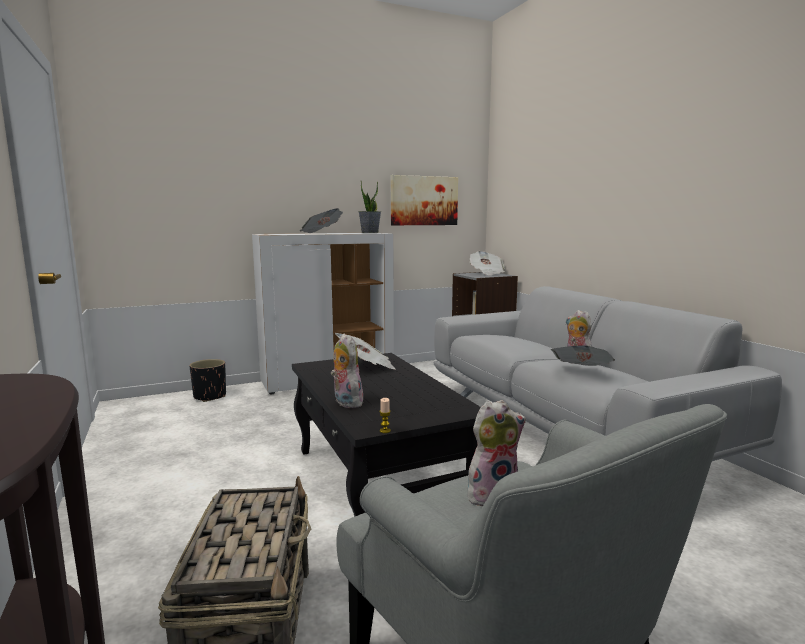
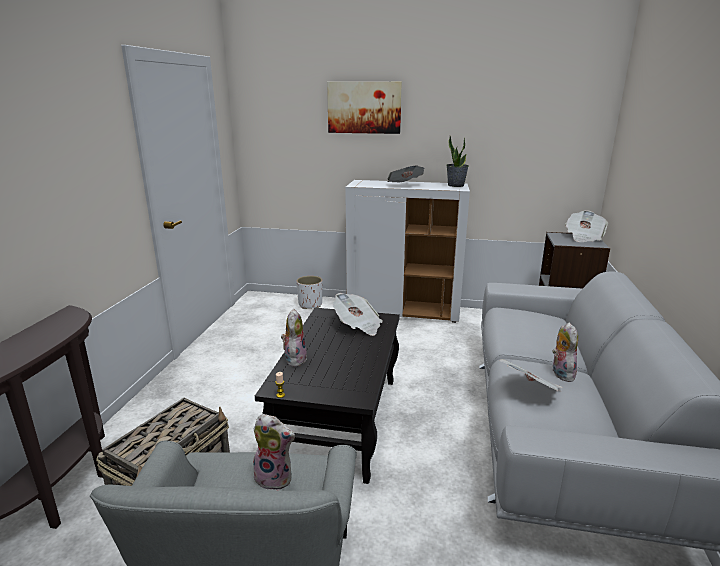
camera: 35 degrees right, 10 degrees up
(209, 396) = (310, 304): black planter -> white planter
(424, 201) = (527, 152): picture -> picture (364, 107)

